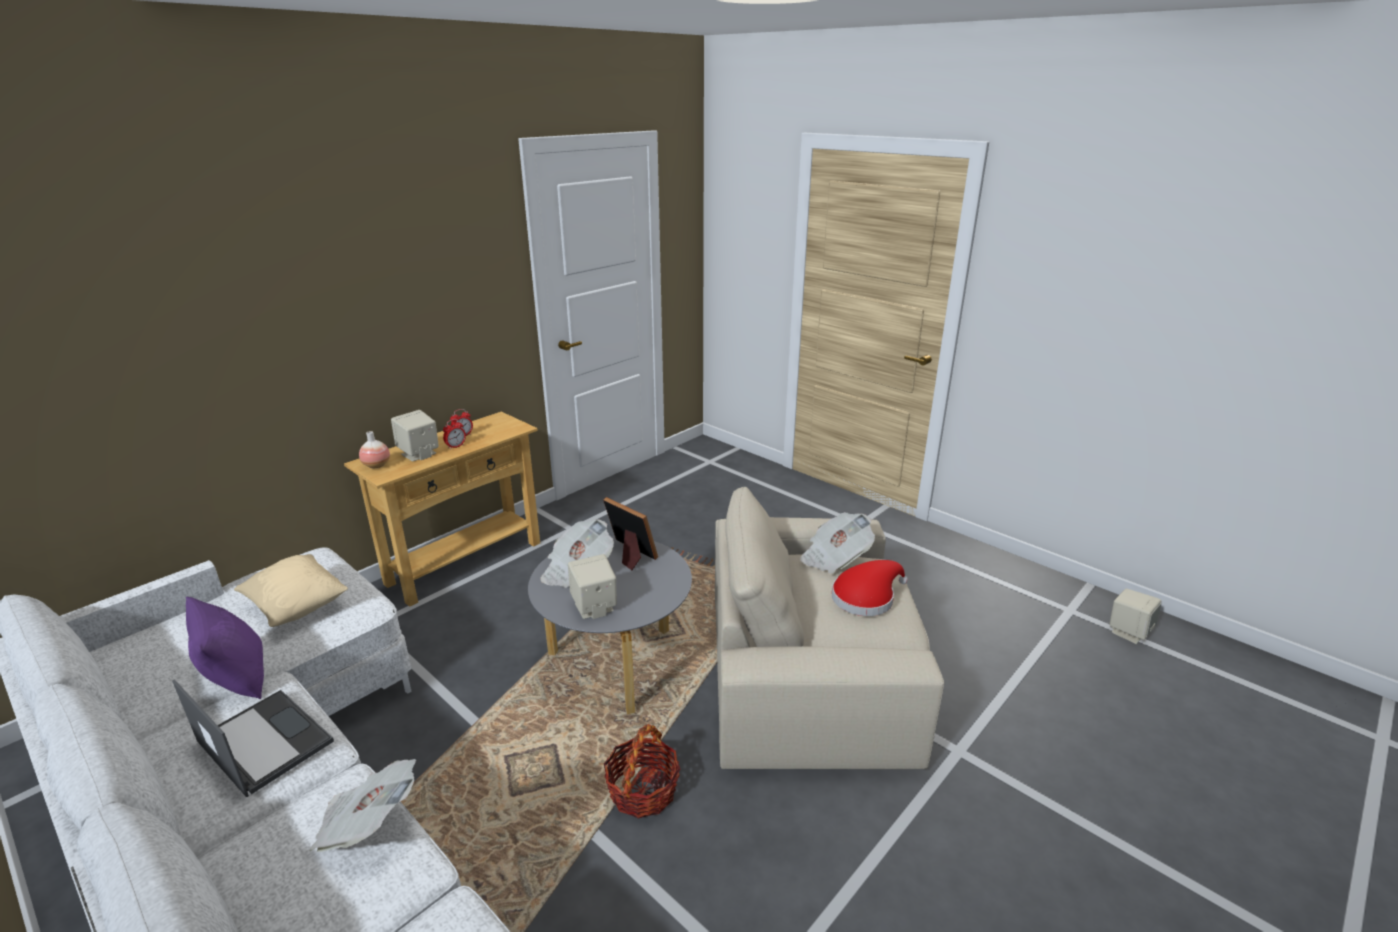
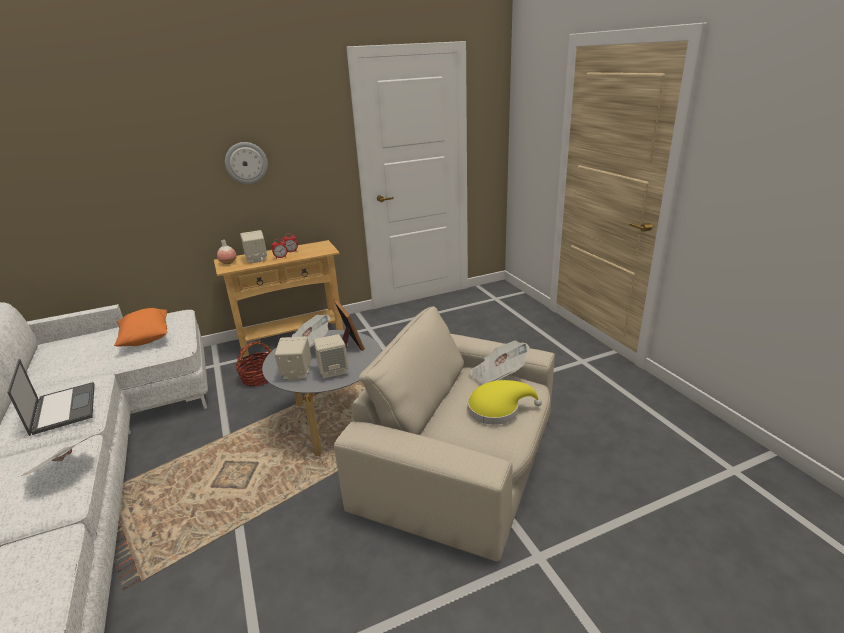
camera: 25 degrees right, 0 degrees up
(237, 678) = (86, 371): purple pillow -> none
(297, 606) = (146, 339): beige pillow -> orange pillow
(388, 311) = (246, 163): none -> wall clock
(643, 791) = (287, 509): basket -> basket (258, 377)
(866, 597) = (497, 409): red hat -> yellow hat
(1128, 632) = (785, 504): beige speaker -> beige speaker (333, 371)

